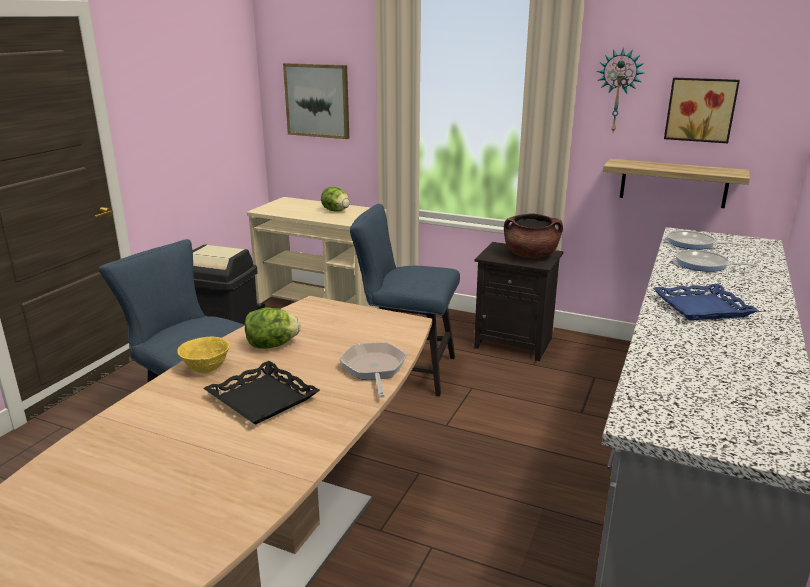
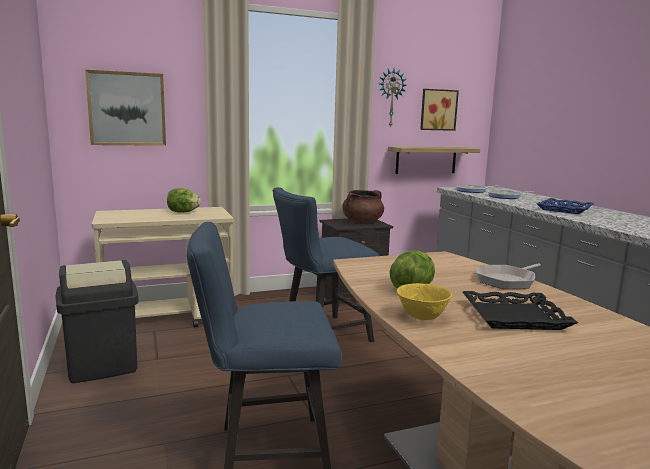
camera: 45 degrees left, 10 degrees down
(374, 369) = (507, 280): frying pan -> frying pan turned 75 degrees counterclockwise

